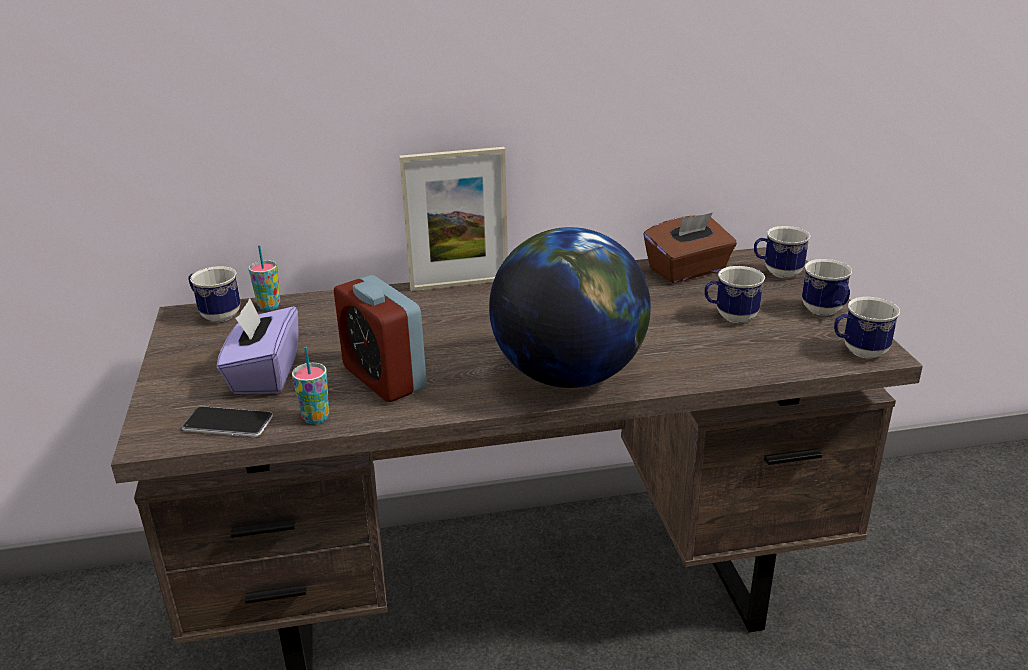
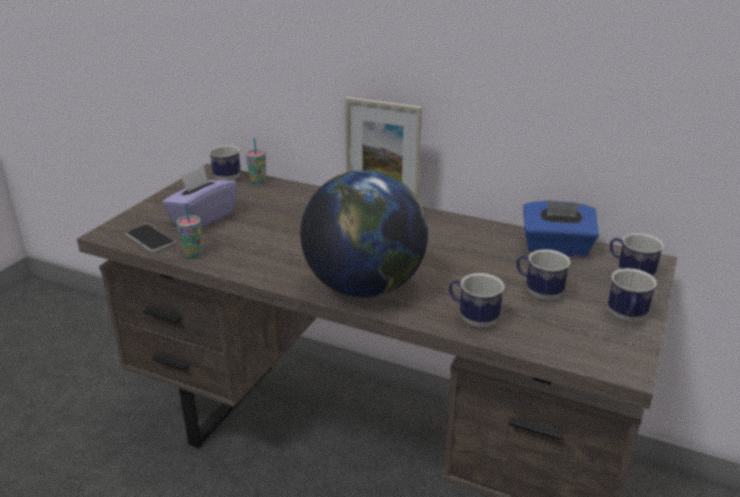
camera: 35 degrees right, 0 degrees up
(384, 378) = (257, 245): alarm clock -> none
(688, 270) = (556, 248): brown tissue box -> blue tissue box
(858, 352) = (607, 359): mug -> mug (473, 319)

